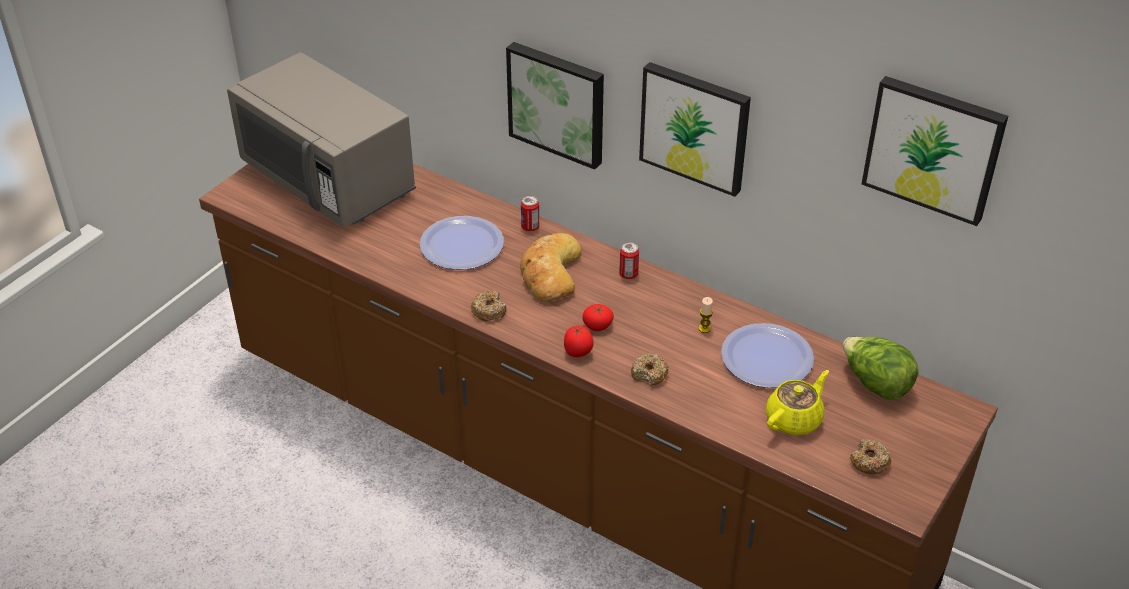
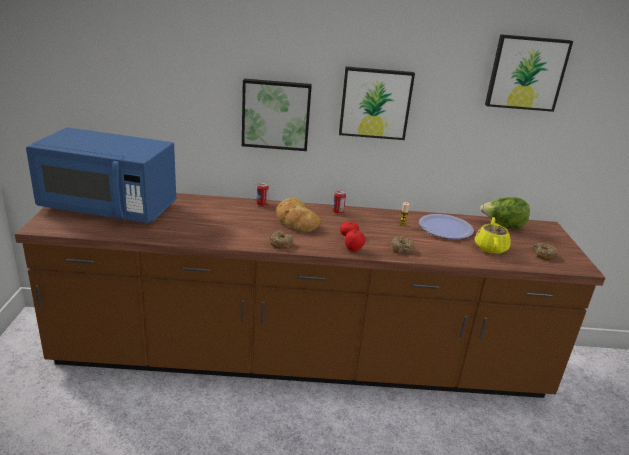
camera: 35 degrees left, 15 degrees down
(328, 180) = (109, 208): grey microwave -> blue microwave
(461, 245) = (230, 219): plate -> none

